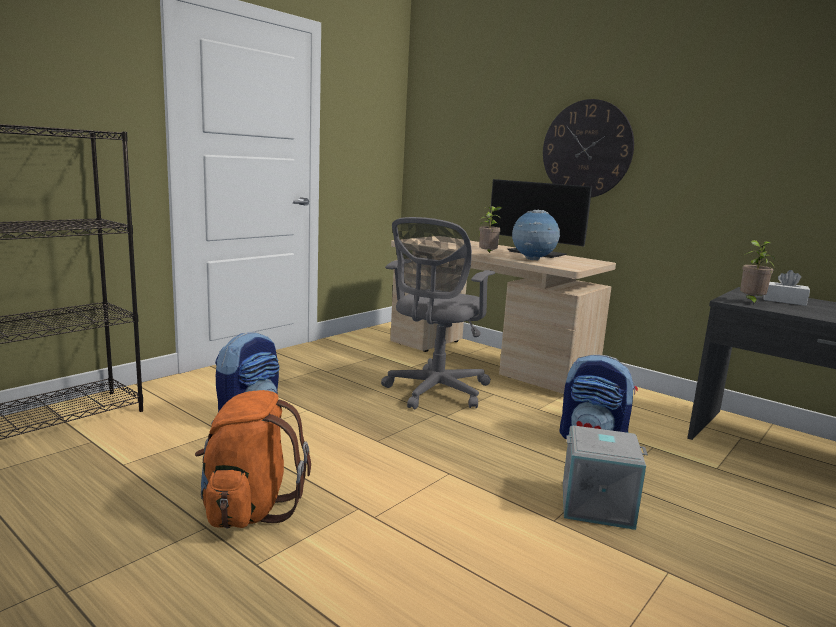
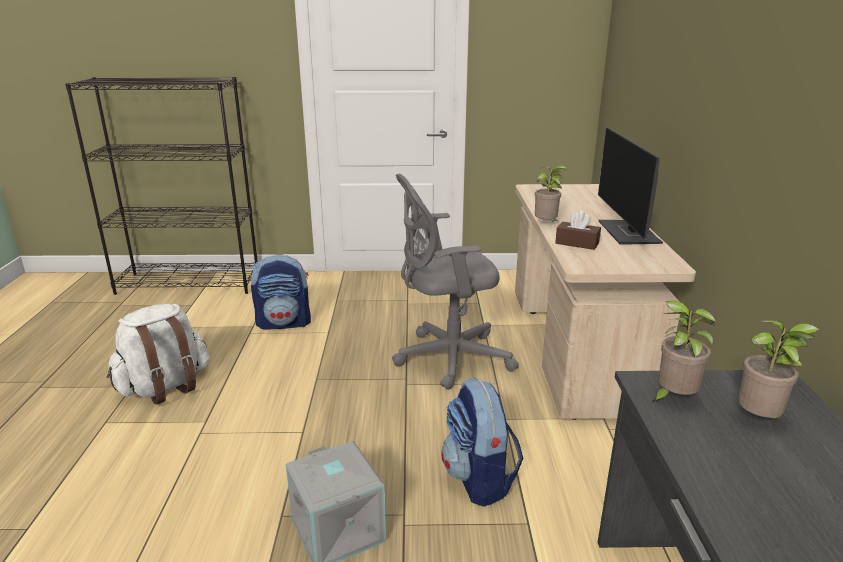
camera: 50 degrees right, 10 degrees up
(249, 508) = (165, 387): orange backpack -> white backpack
(533, 260) = (577, 243): globe -> brown tissue box
(586, 149) = (706, 97): wall clock -> none
(784, 301) = (760, 420): white tissue box -> potted plant

